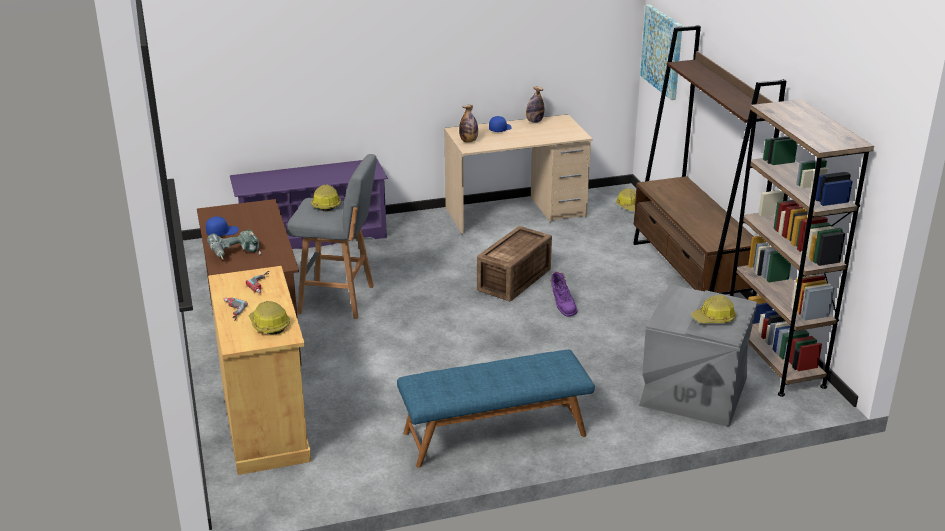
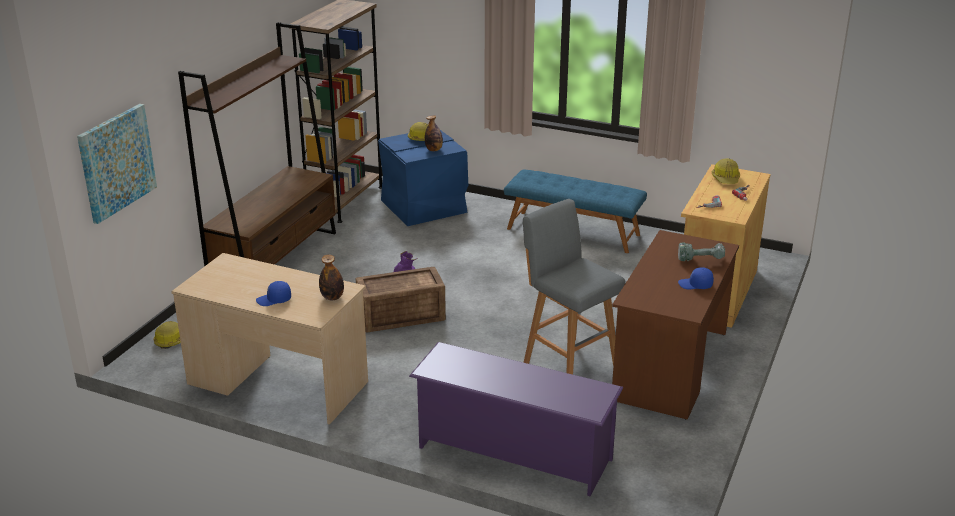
camera: 140 degrees left, 0 degrees up
(326, 204) = (572, 277): hard hat -> none
(534, 121) = (222, 295): bottle -> bottle (434, 150)
(692, 392) = (425, 206): grey storage box -> blue storage box

